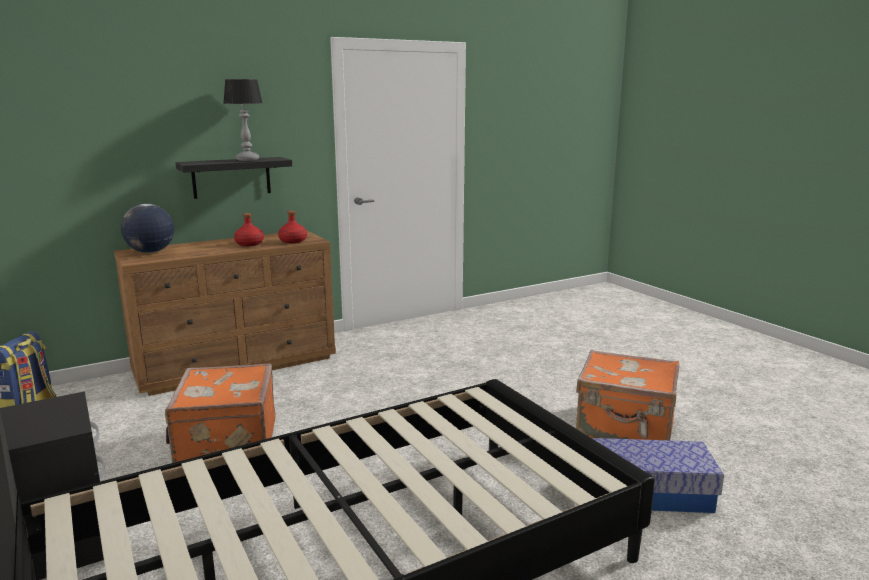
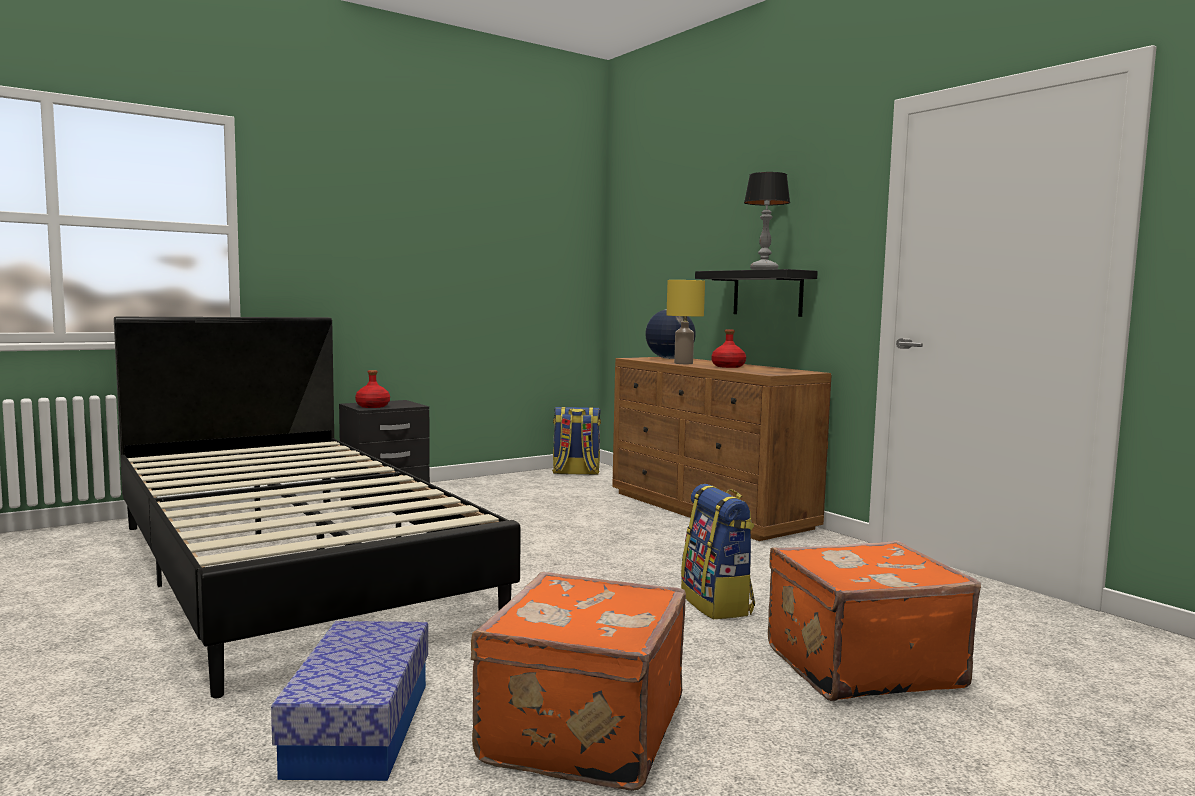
camera: 85 degrees right, 10 degrees down
(211, 252) = (683, 363): none -> yellow table lamp
(225, 446) = (520, 522): orange suitcase -> orange suitcase (859, 665)
(292, 241) = (757, 371): red bottle -> red bottle (372, 406)
(452, 383) = (717, 604): none -> backpack

